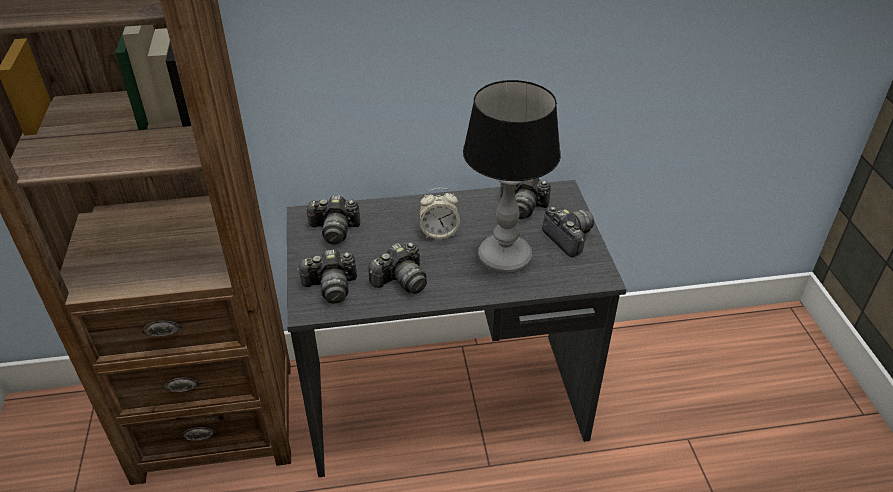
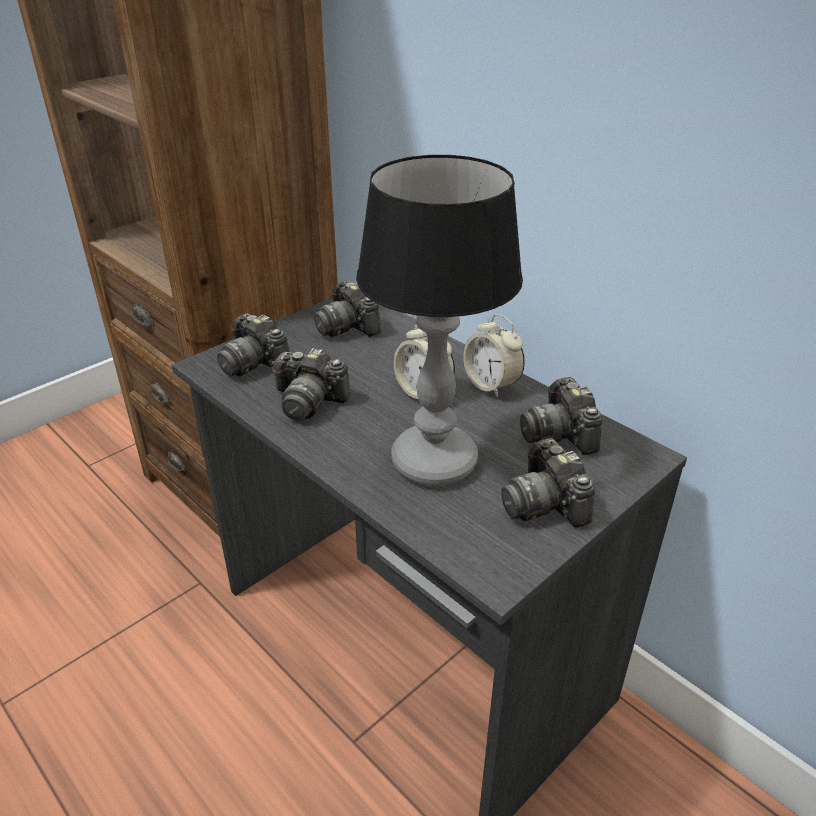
camera: 55 degrees right, 5 degrees down
(458, 206) = (491, 385): none -> alarm clock
(568, 238) = (545, 503): camera -> camera turned 135 degrees clockwise

